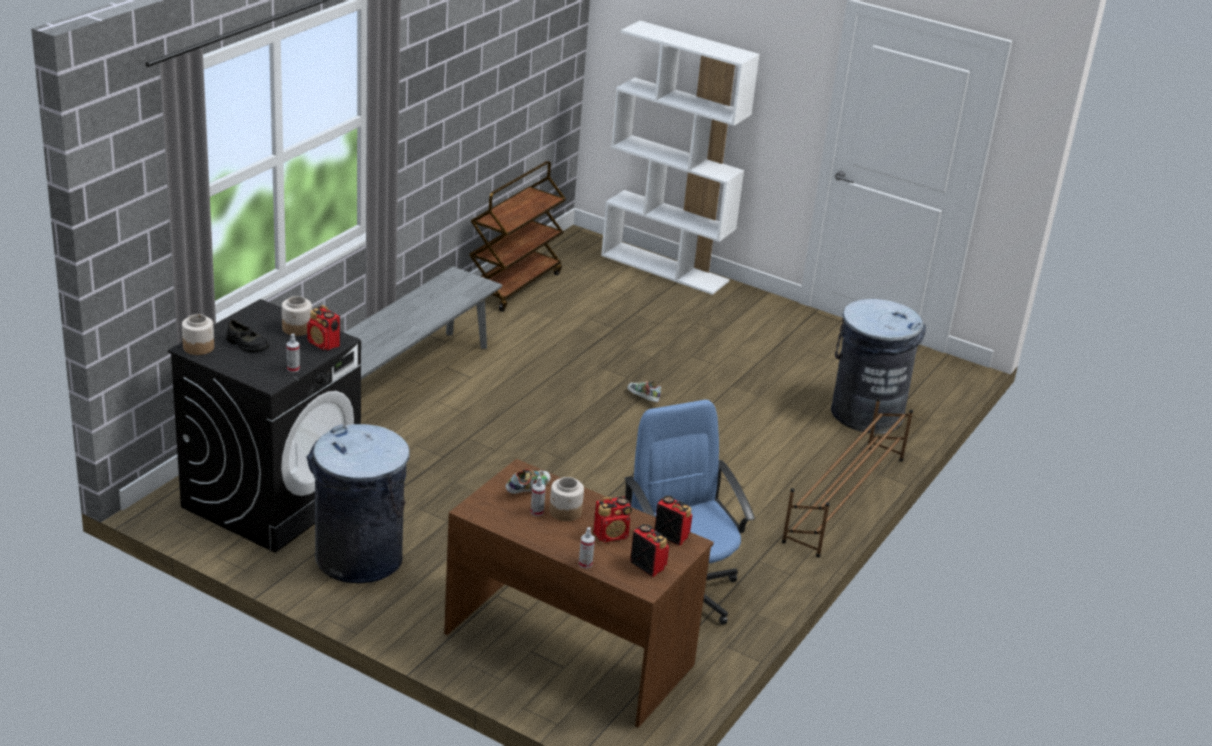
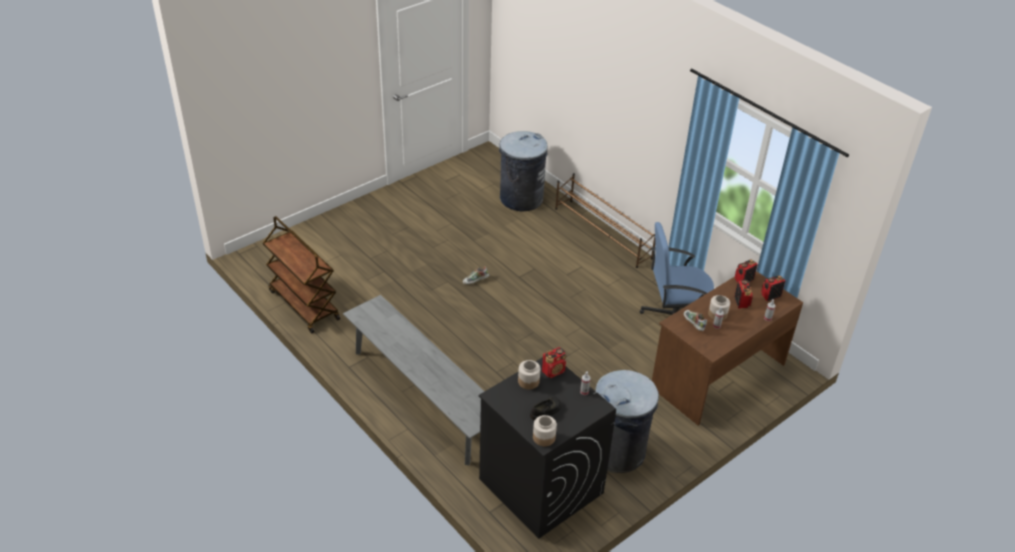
camera: 70 degrees left, 10 degrees up
(665, 268) = (315, 227): white bookcase -> none

